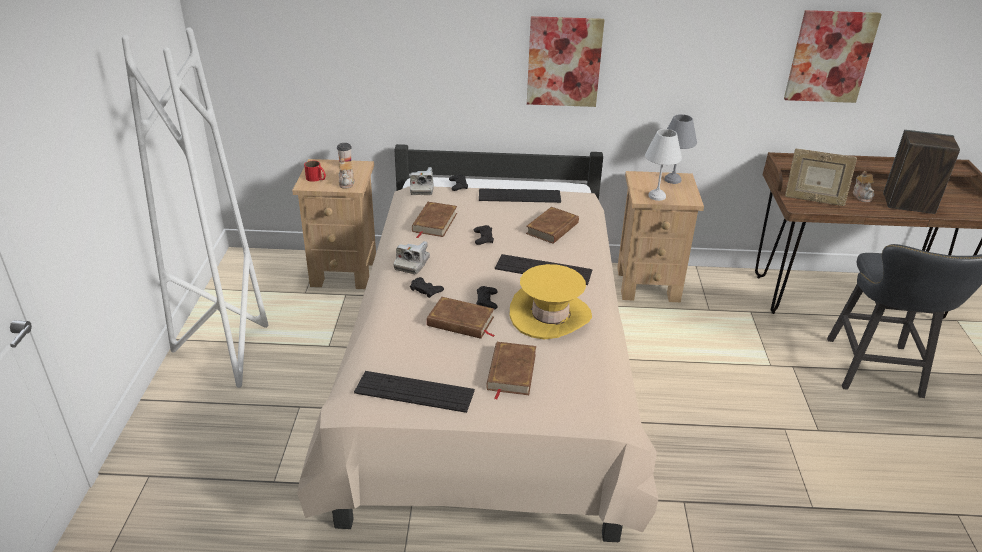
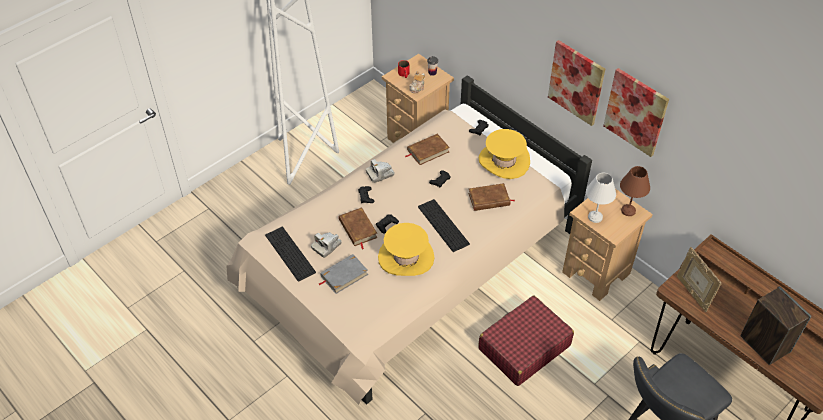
camera: 45 degrees right, 15 degrees up
(422, 188) = (454, 119): camera -> camera (326, 246)
(511, 372) = (344, 275): brown book -> grey book
(519, 196) = (504, 161): keyboard -> yellow hat
(672, 180) = (627, 211): grey table lamp -> brown table lamp
(679, 377) = (523, 347): none -> red suitcase
(830, 56) = (767, 192): picture -> picture (636, 112)
(862, 196) = (738, 314): teapot -> none

